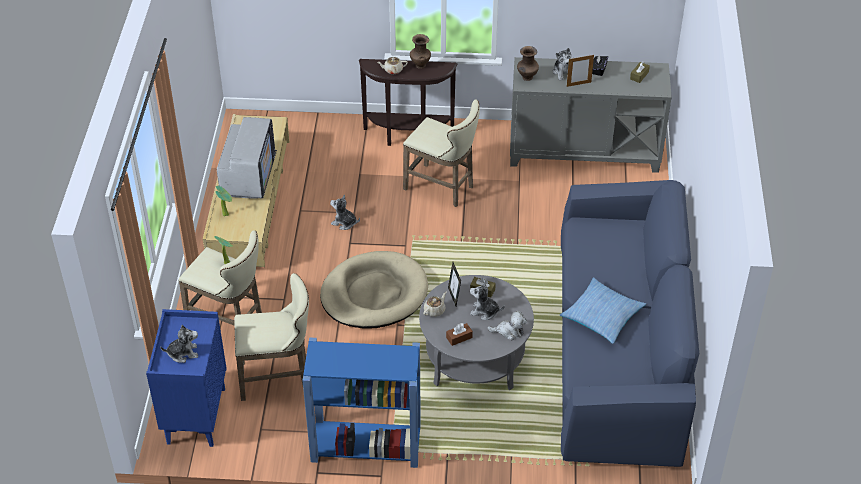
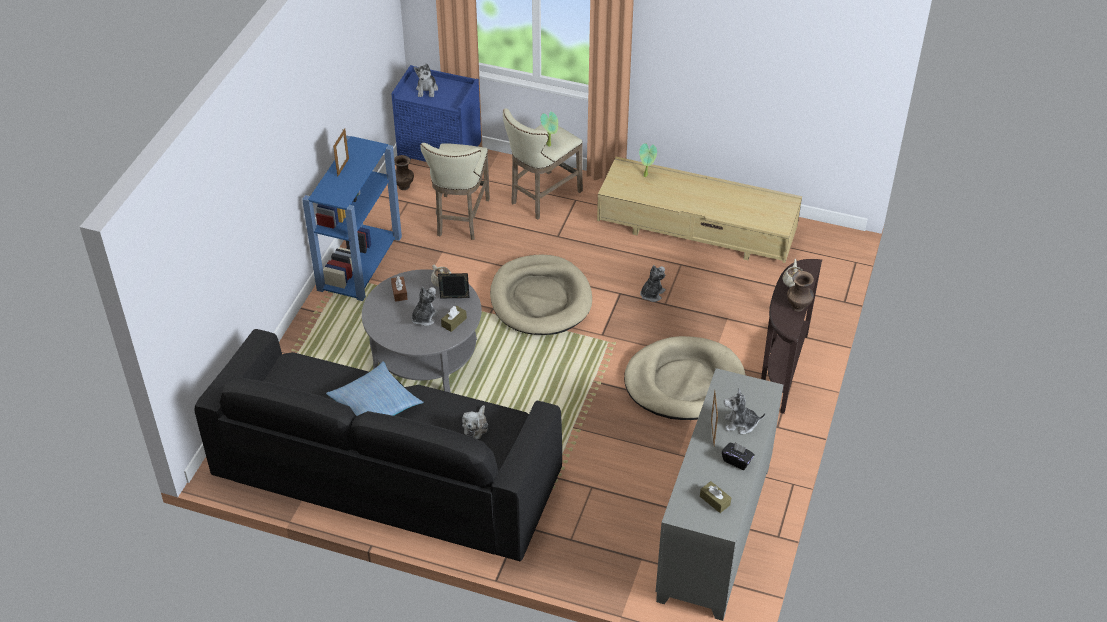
camera: 105 degrees right, 0 degrees up
(248, 177) = (696, 196): television -> none
(357, 366) = (343, 167): none -> picture frame
(442, 188) = (684, 382): beige stool -> beige dog bed
(509, 331) = (390, 329): plush toy -> plush toy (476, 426)
(527, 77) = (738, 386): brown vase -> brown vase (403, 186)
(618, 348) = (387, 473): blue sofa -> black sofa

